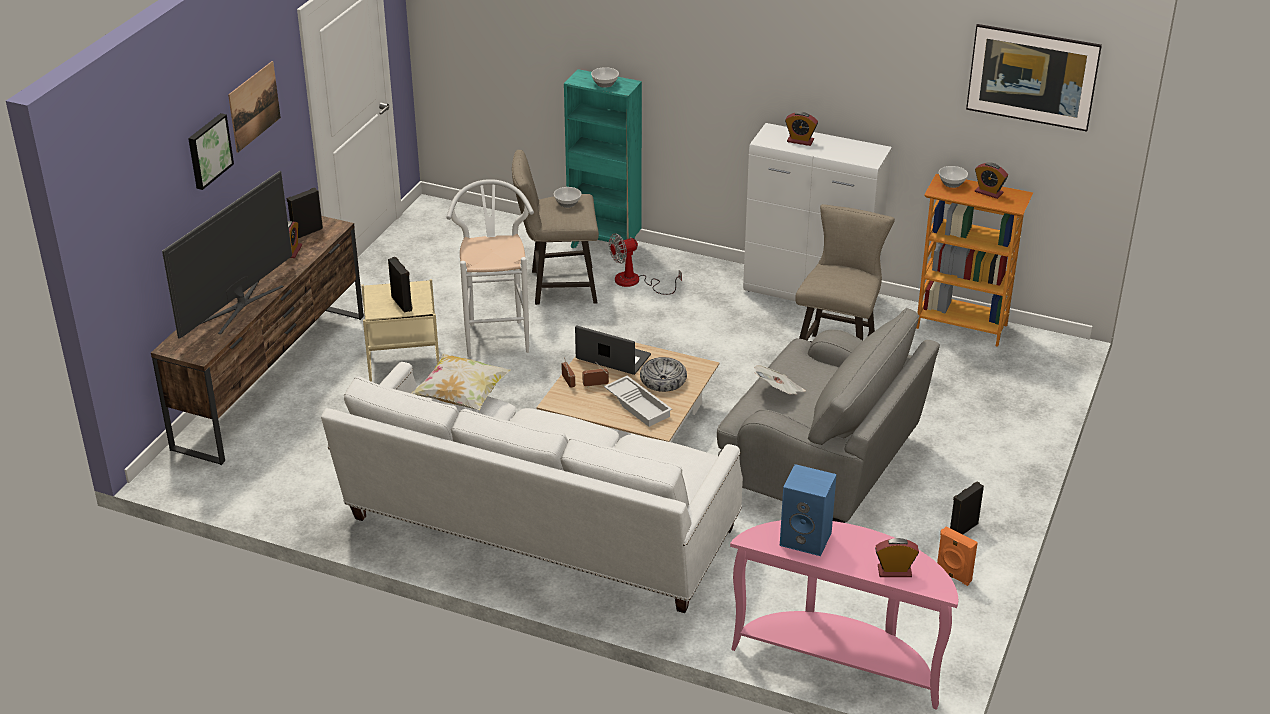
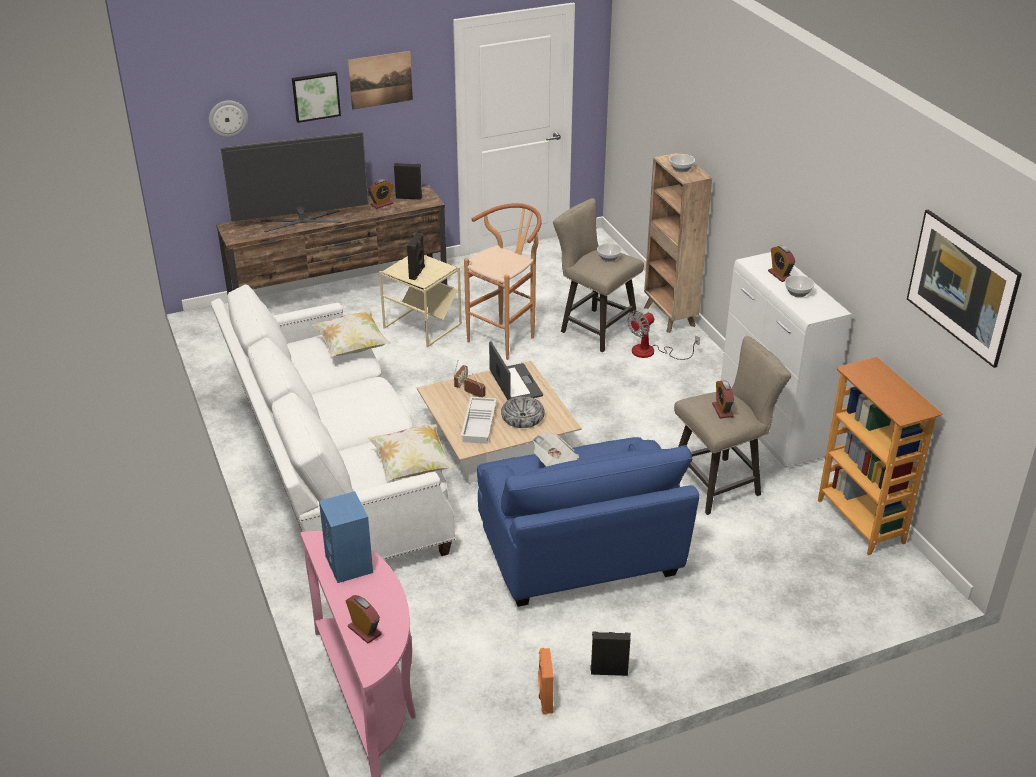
camera: 45 degrees right, 0 degrees up
(143, 214) = (228, 118): none -> wall clock
(496, 334) = (506, 337): white stool -> brown stool
(605, 245) = (669, 317): turquoise bookcase -> brown bookcase
(635, 282) = (651, 352): fan -> fan turned 60 degrees counterclockwise
(681, 458) = (412, 466): none -> pillow
(823, 465) = (580, 554): grey armchair -> blue armchair
(952, 184) = (876, 371): bowl -> bowl (797, 293)
(988, 192) = (898, 393): alarm clock -> alarm clock (722, 410)

